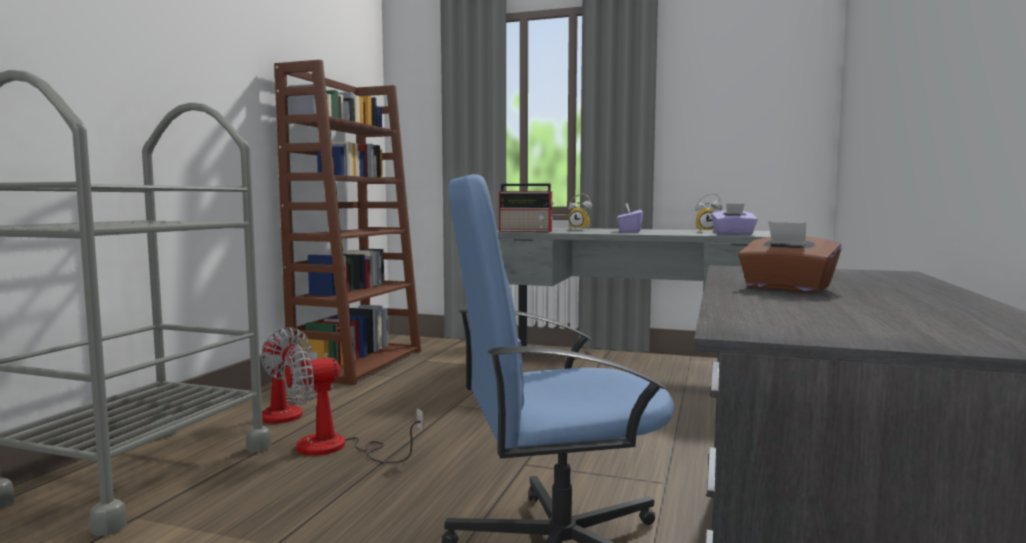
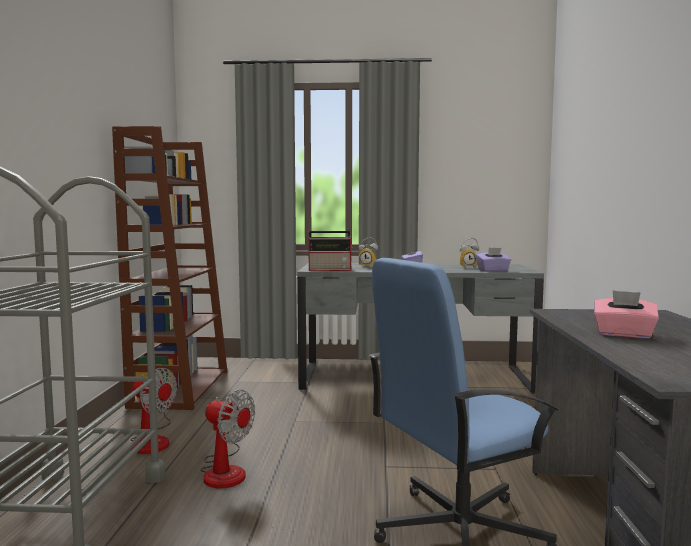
camera: 15 degrees left, 0 degrees up
(336, 448) = (225, 470): fan -> fan turned 105 degrees counterclockwise
(786, 288) = (624, 334): brown tissue box -> pink tissue box

